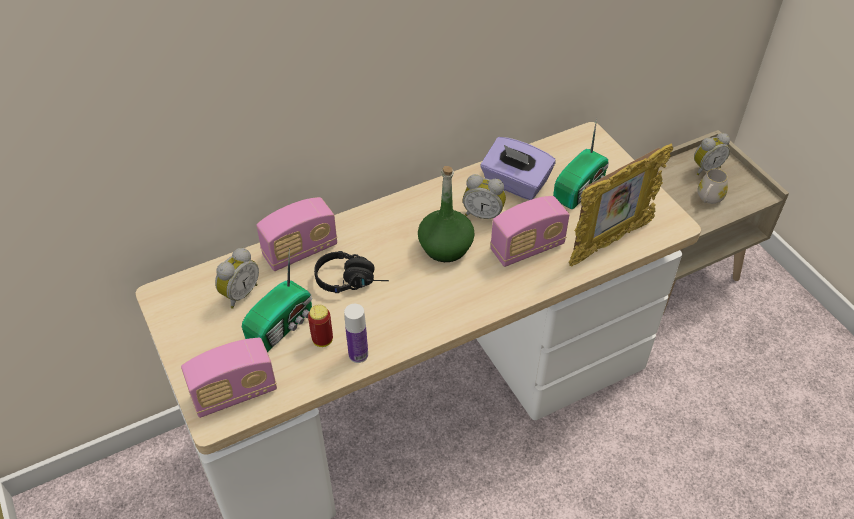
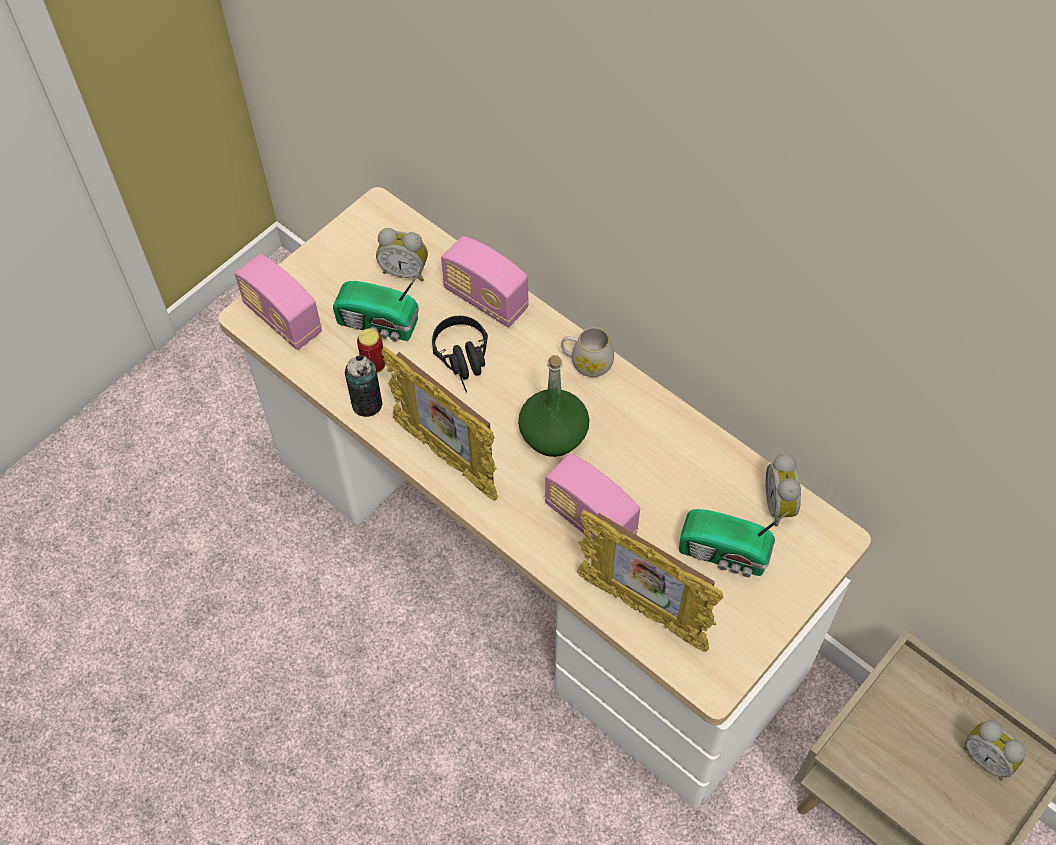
camera: 70 degrees right, 10 degrees up
(358, 354) = (367, 404): bottle -> can
(436, 316) = (447, 458): none -> picture frame
(483, 214) = (625, 457): alarm clock -> alarm clock (781, 505)
(515, 183) = (696, 476): purple tissue box -> none
(708, 198) = (920, 773): white mug -> white mug (586, 362)

